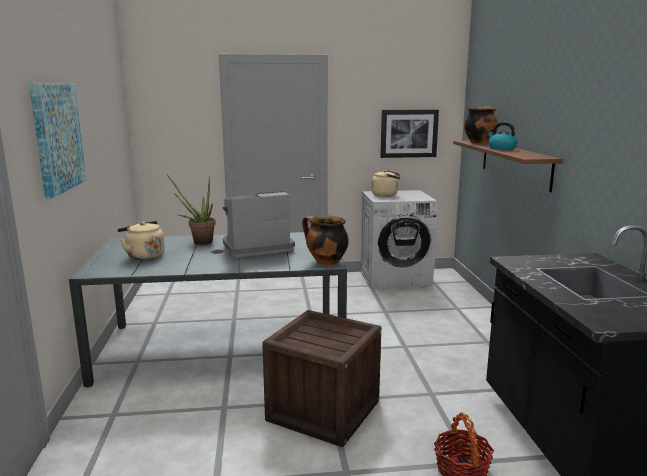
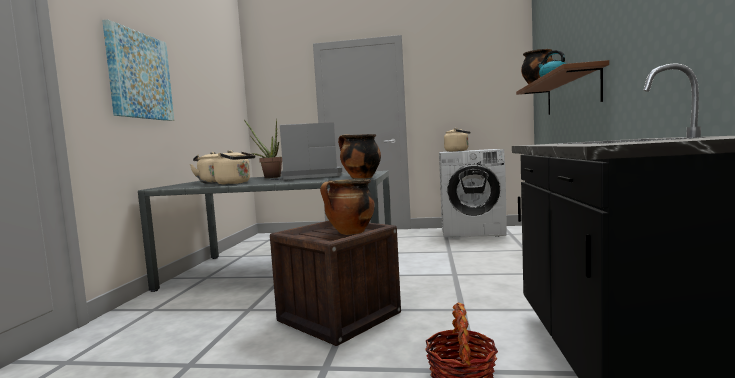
camera: 15 degrees right, 10 degrees down
(182, 264) = (235, 183): none -> beige kettle
(340, 336) = (350, 233): none -> cooking pot
(409, 133) = (480, 97): picture -> none

